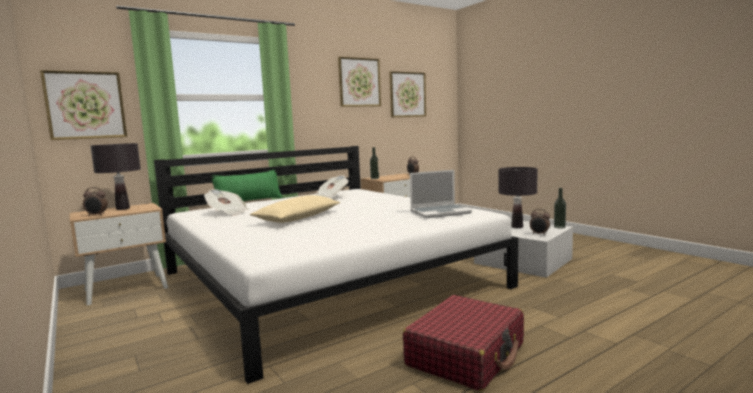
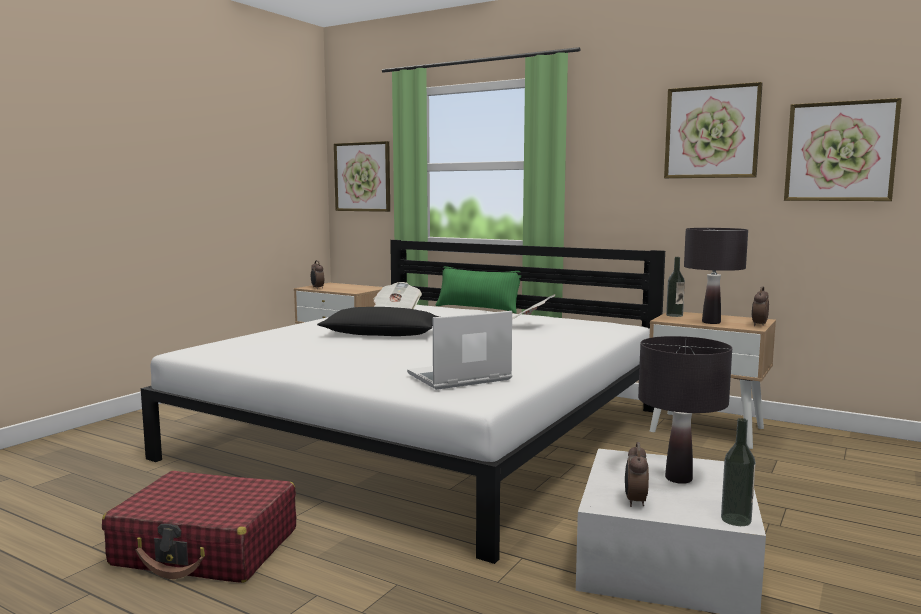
camera: 65 degrees right, 0 degrees up
(123, 209) = (351, 287): black table lamp -> black table lamp (711, 322)
(298, 218) = (381, 334): beige pillow -> black pillow
(440, 212) = (458, 378): laptop -> laptop turned 105 degrees clockwise

